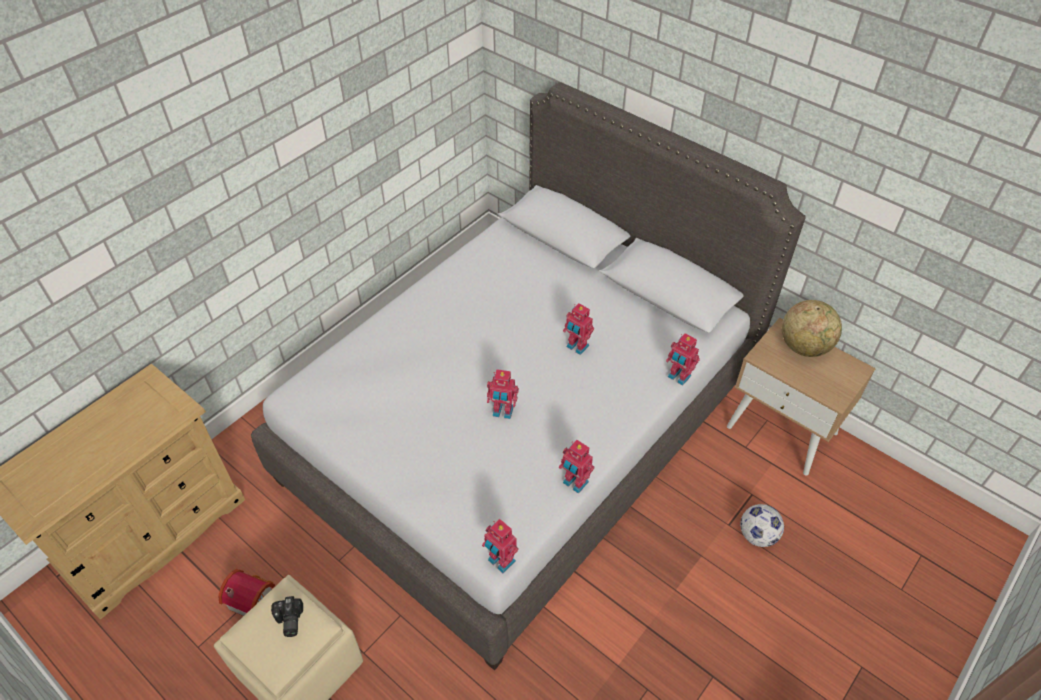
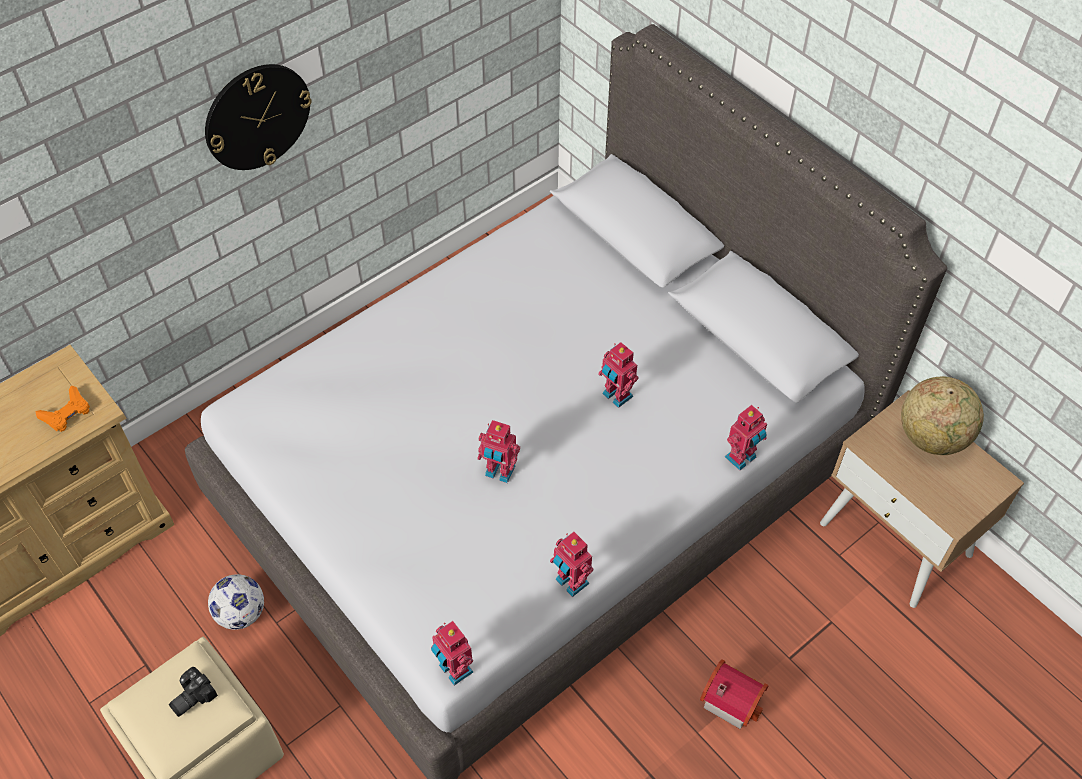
camera: 10 degrees right, 5 degrees up
(156, 414) = (66, 413): none -> orange game controller
(252, 598) = (163, 653): toy house -> toy house (731, 698)
(280, 172) = (257, 117): none -> wall clock
(288, 621) = (191, 697): camera -> camera turned 45 degrees clockwise
(678, 377) = (742, 458): toy robot -> toy robot turned 90 degrees counterclockwise
(757, 535) = (825, 679): football -> football (241, 614)

